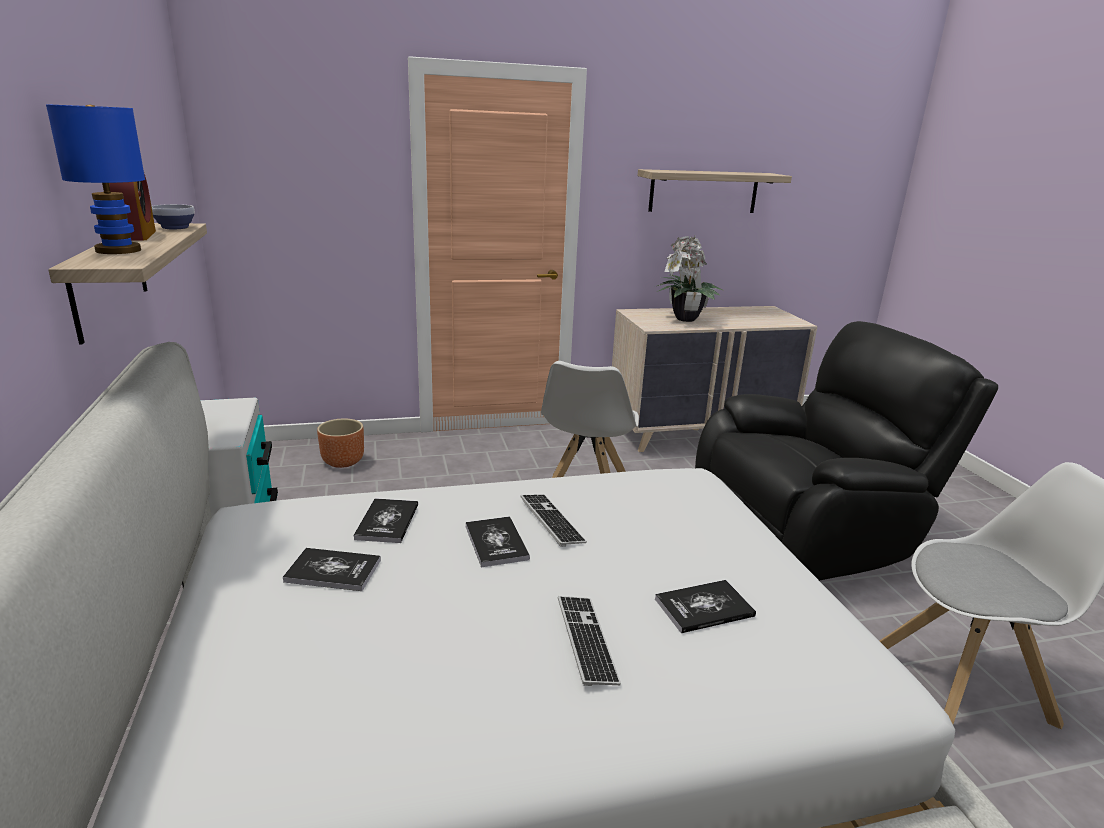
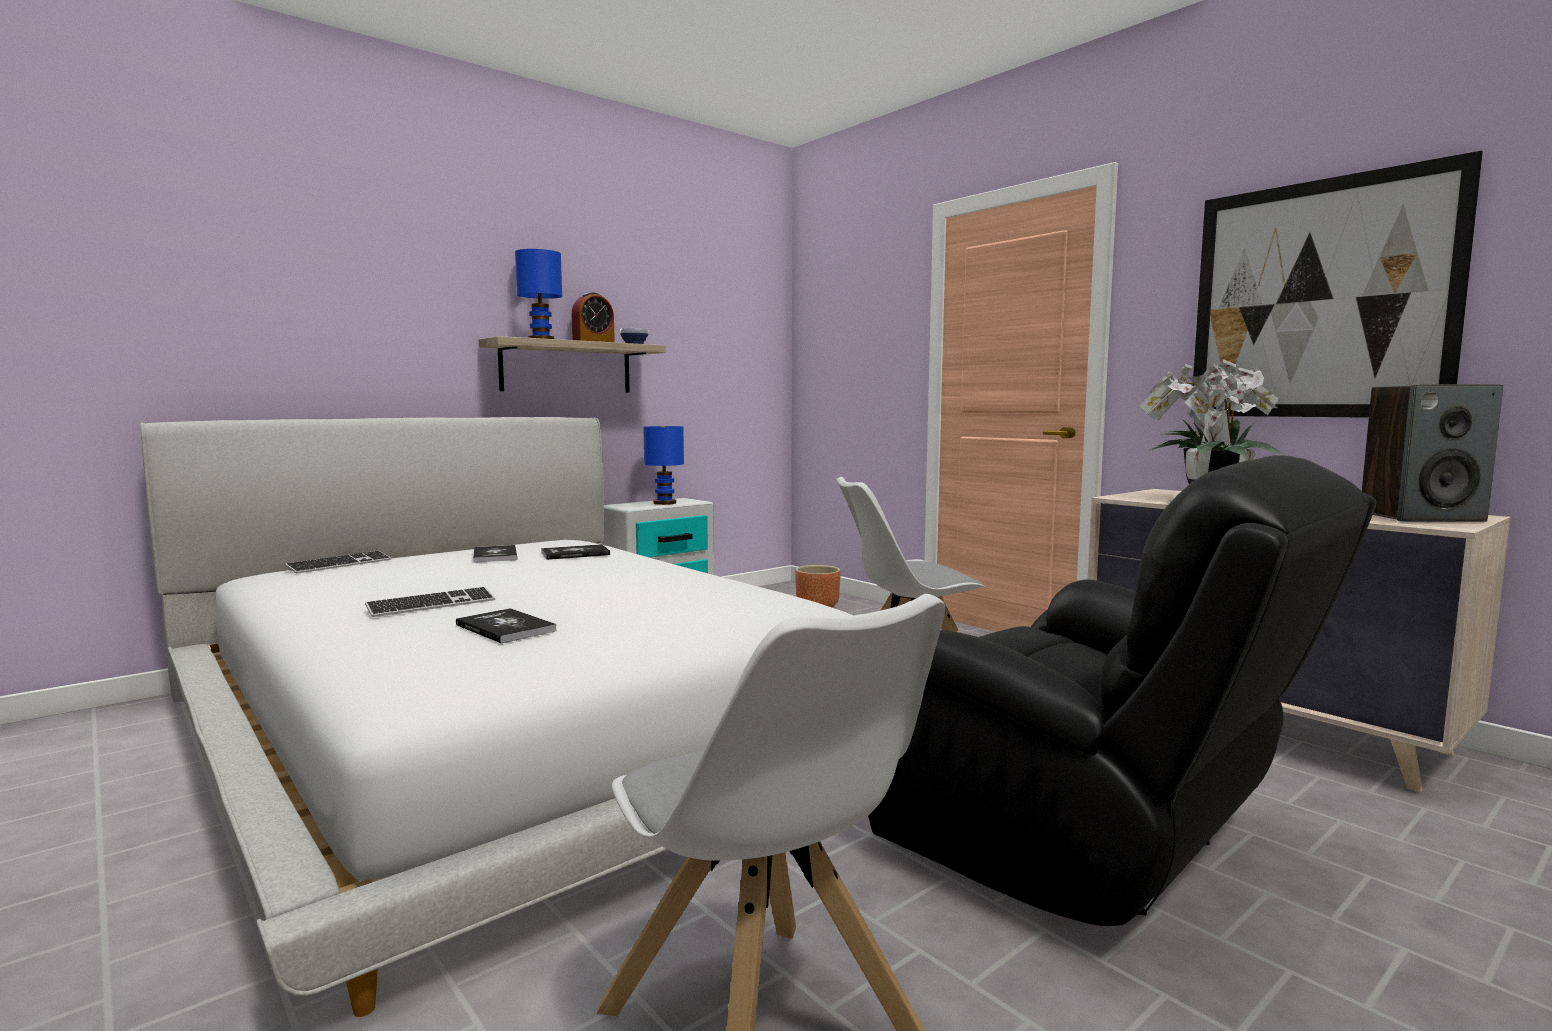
camera: 65 degrees right, 15 degrees down
(223, 418) = (664, 503): none -> blue table lamp
(496, 542) = (569, 574): book -> none
(551, 521) = (625, 580): keyboard -> keyboard (340, 564)
(704, 191) = (1319, 300): shelf -> picture
(771, 316) = (1421, 517): none -> speaker

